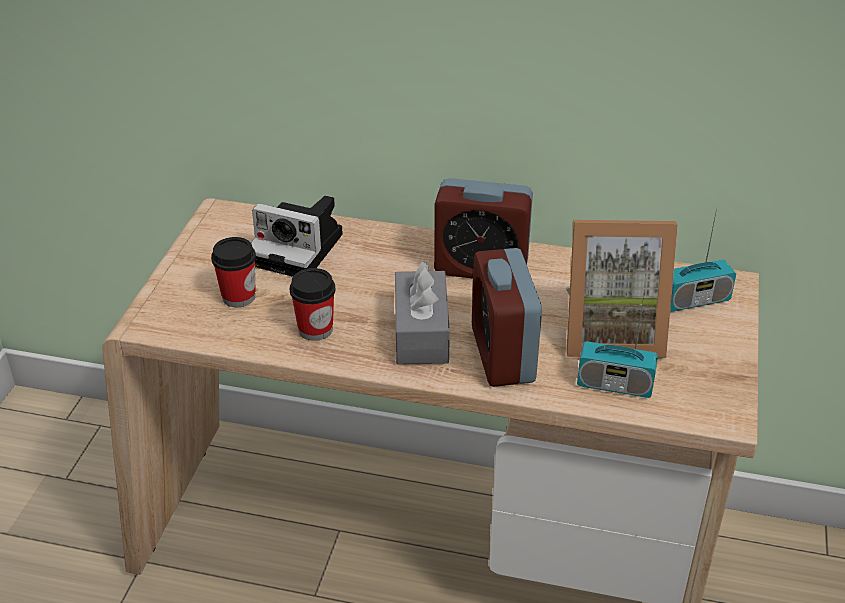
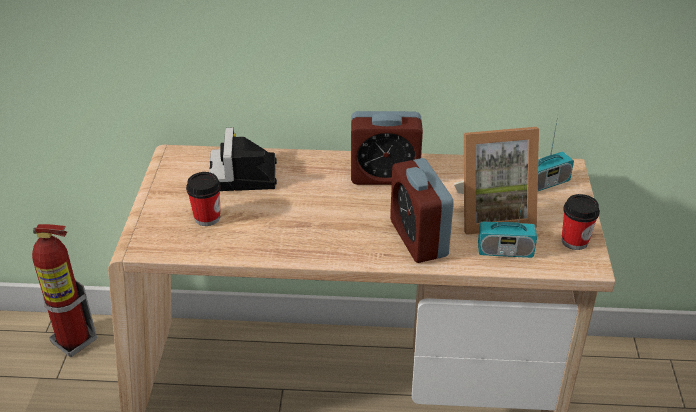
camera: 10 degrees left, 0 degrees up
(97, 435) = (74, 341): none -> fire extinguisher
(299, 249) = (244, 176): camera -> camera turned 75 degrees clockwise
(315, 329) = (273, 236): cup -> cup (574, 241)
(421, 332) = (354, 229): grey tissue box -> none

